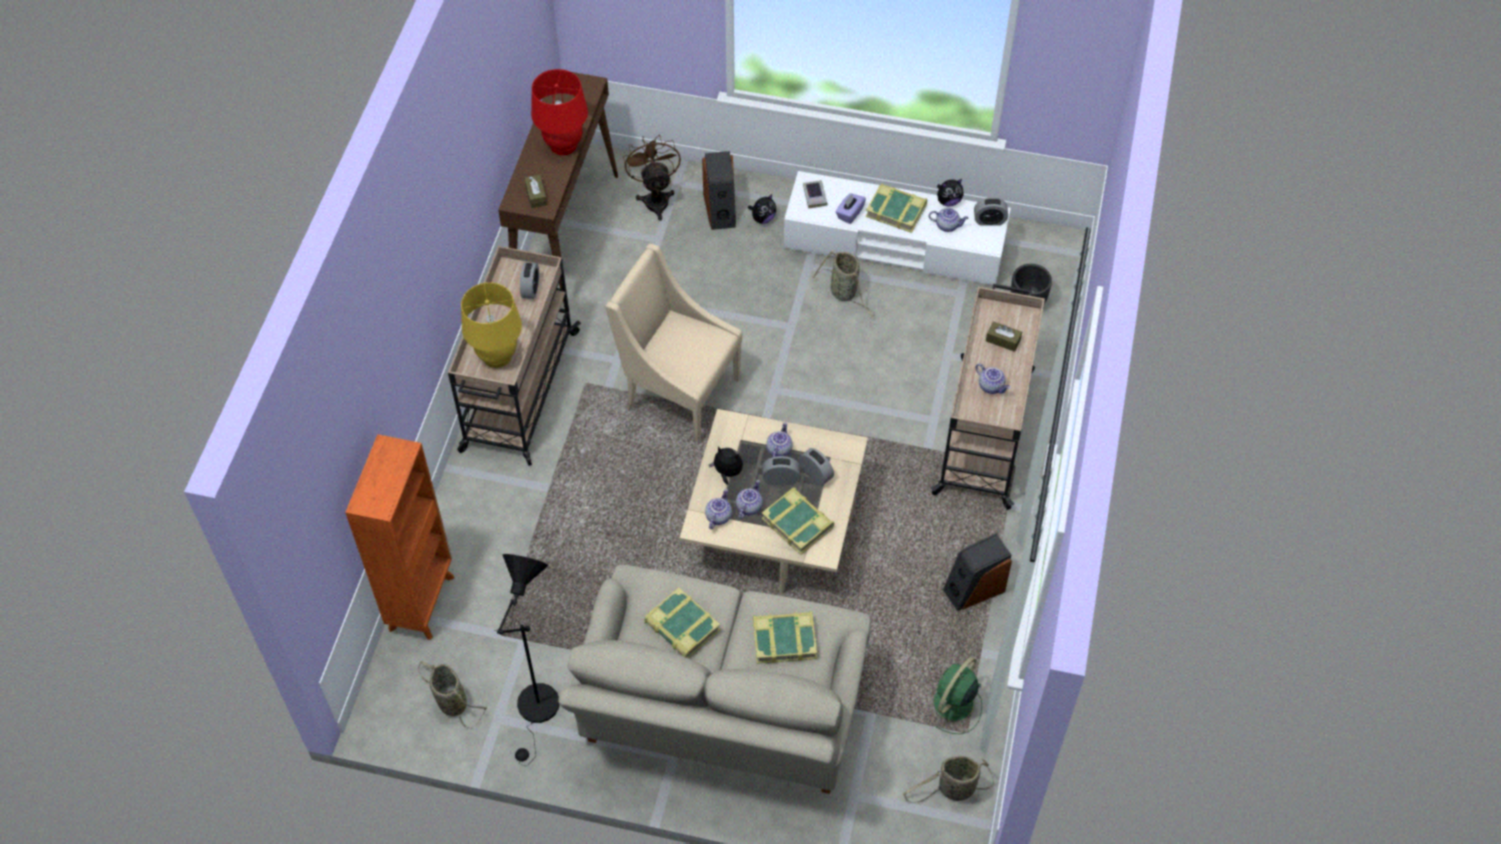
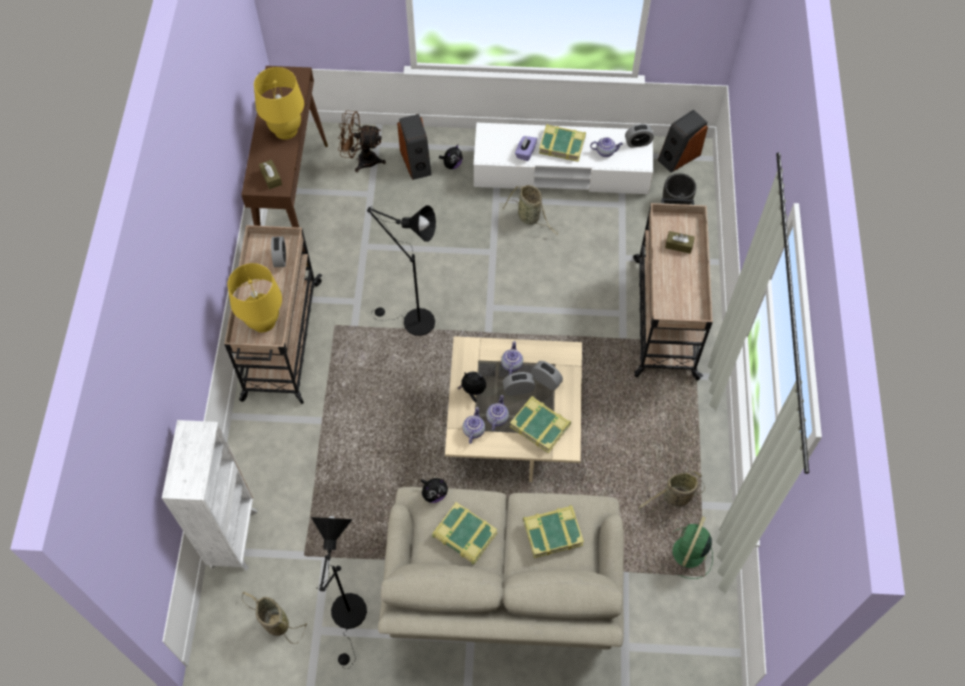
camera: 10 degrees left, 5 degrees up
(422, 601) = (234, 537): orange bookcase -> white bookcase
(563, 145) = (285, 130): red table lamp -> yellow table lamp
(655, 198) = (362, 160): brown fan -> brown fan turned 60 degrees counterclockwise
(678, 393) = (412, 322): beige armchair -> black floor lamp
(815, 196) = (494, 141): book -> none
(948, 201) = (602, 131): plush toy -> plush toy (434, 494)
(953, 789) = (704, 627): basket -> basket (675, 498)
(973, 589) = (684, 452): speaker -> speaker (678, 156)
(991, 386) = (678, 286): teapot -> none

